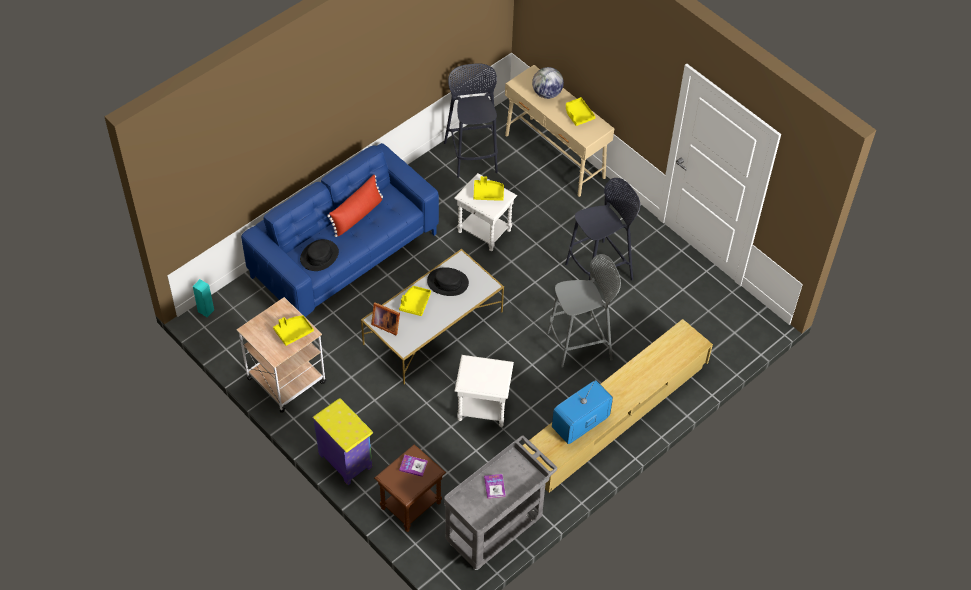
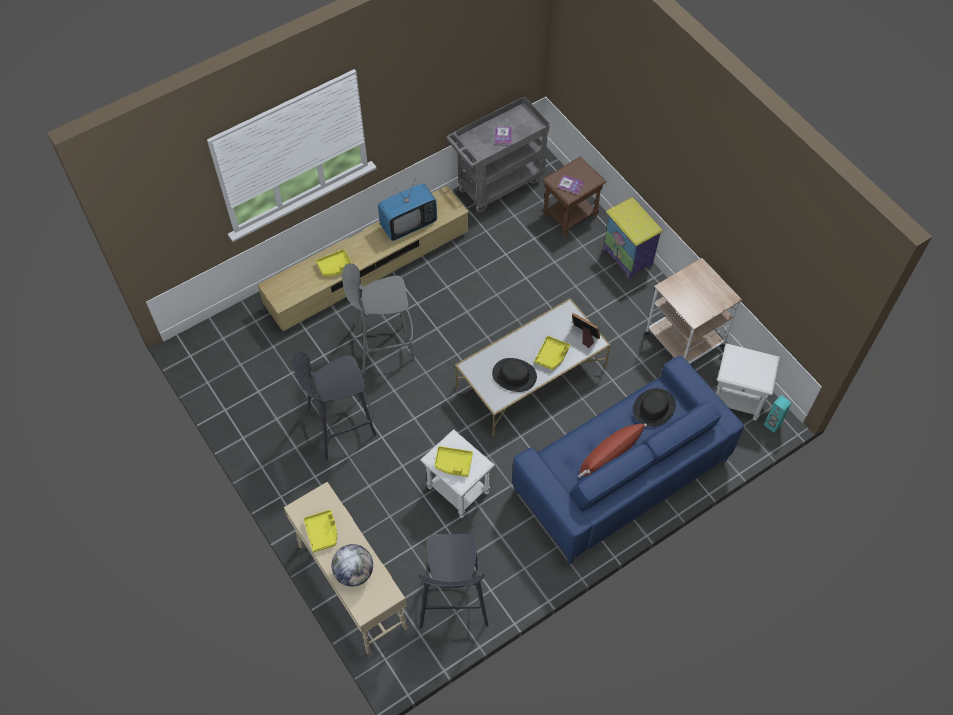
camera: 170 degrees left, 5 degrees up
(293, 332) = (683, 290): yellow tray -> yellow tray (335, 267)
(482, 408) = (493, 291): white side table -> white side table (737, 398)

